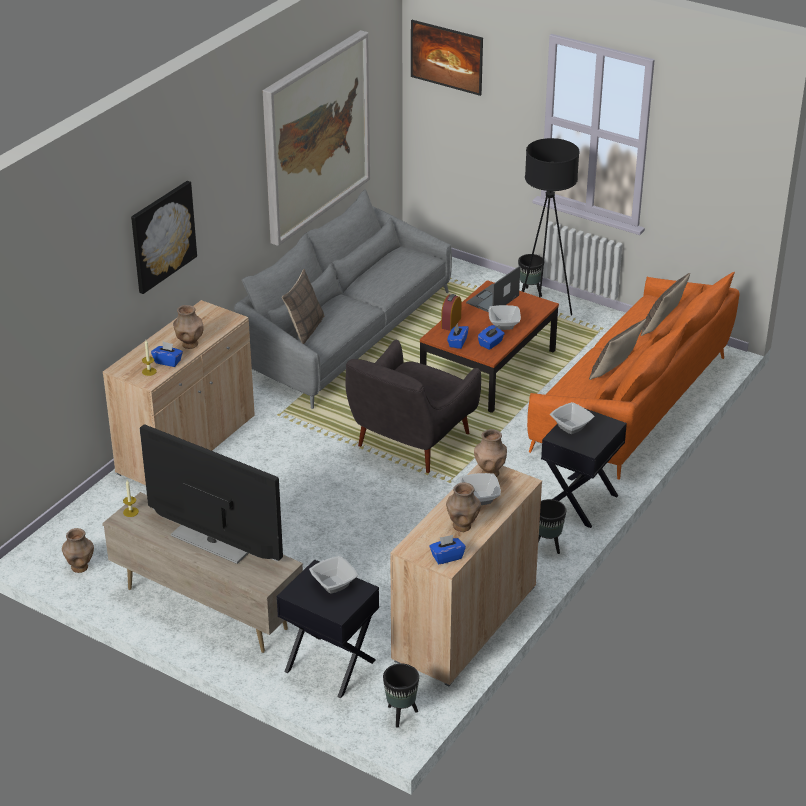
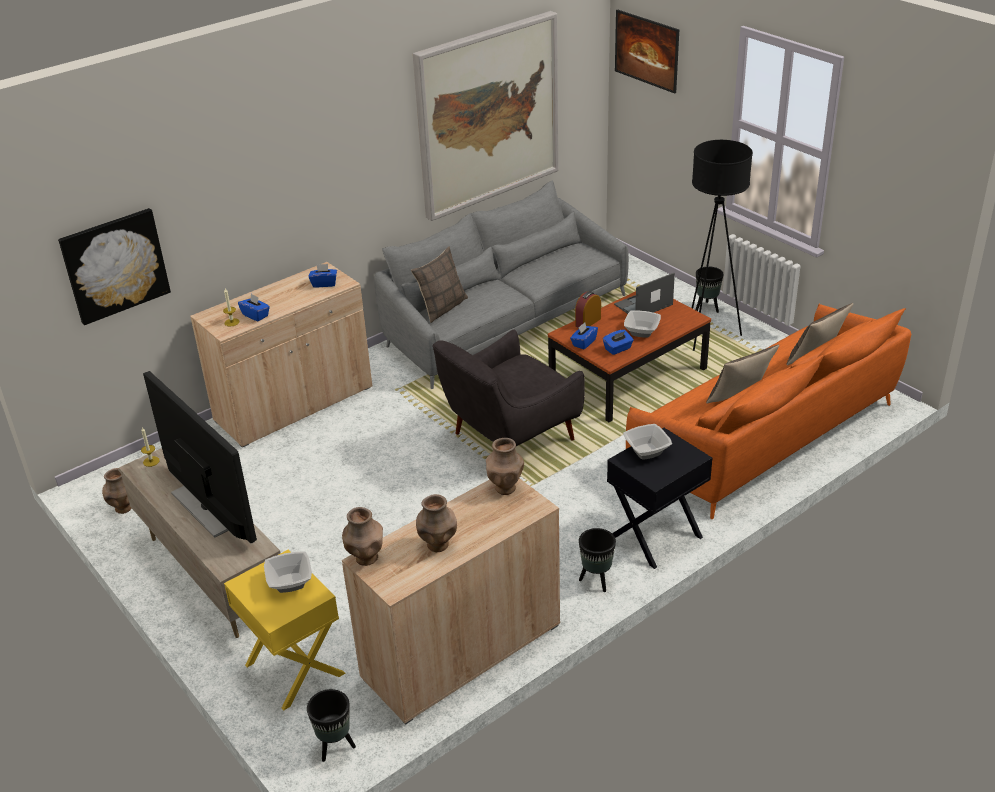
camera: 20 degrees right, 0 degrees up
(162, 236) = (274, 187): picture -> picture (115, 265)
(189, 344) = (287, 302): brown vase -> brown vase (366, 558)
(329, 666) = (293, 669): black nightstand -> yellow nightstand
(447, 557) = (399, 579): blue tissue box -> blue tissue box (324, 283)
(480, 498) = (477, 515): bowl -> none

